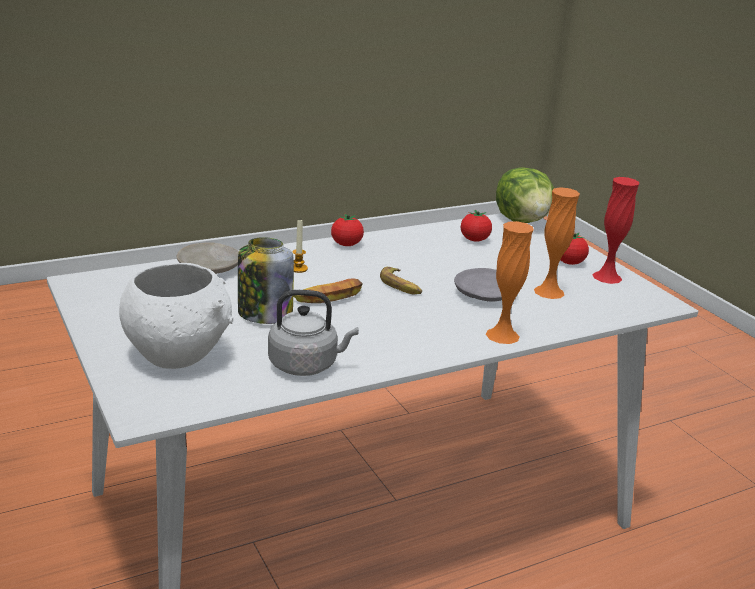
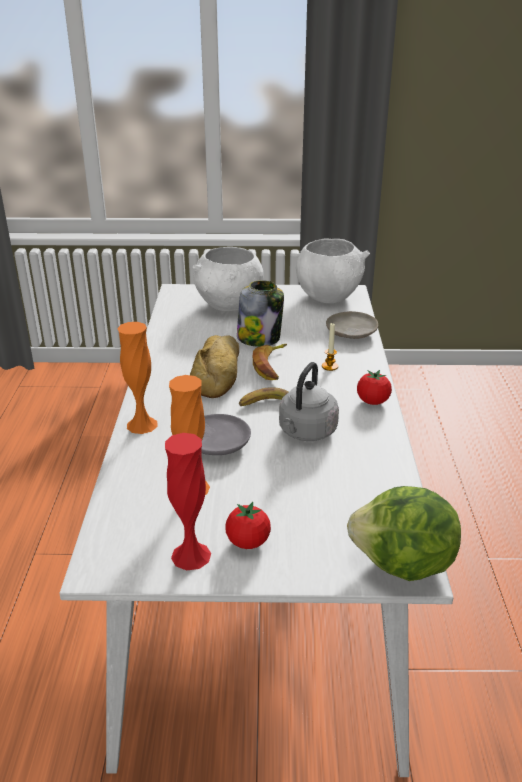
camera: 120 degrees right, 5 degrees up
(103, 293) = (328, 296): none -> white bowl
(306, 365) = (180, 338): grey kettle -> grey kettle (306, 432)
(367, 320) = (218, 373): none -> bread
(474, 240) = (351, 490): tomato -> none

